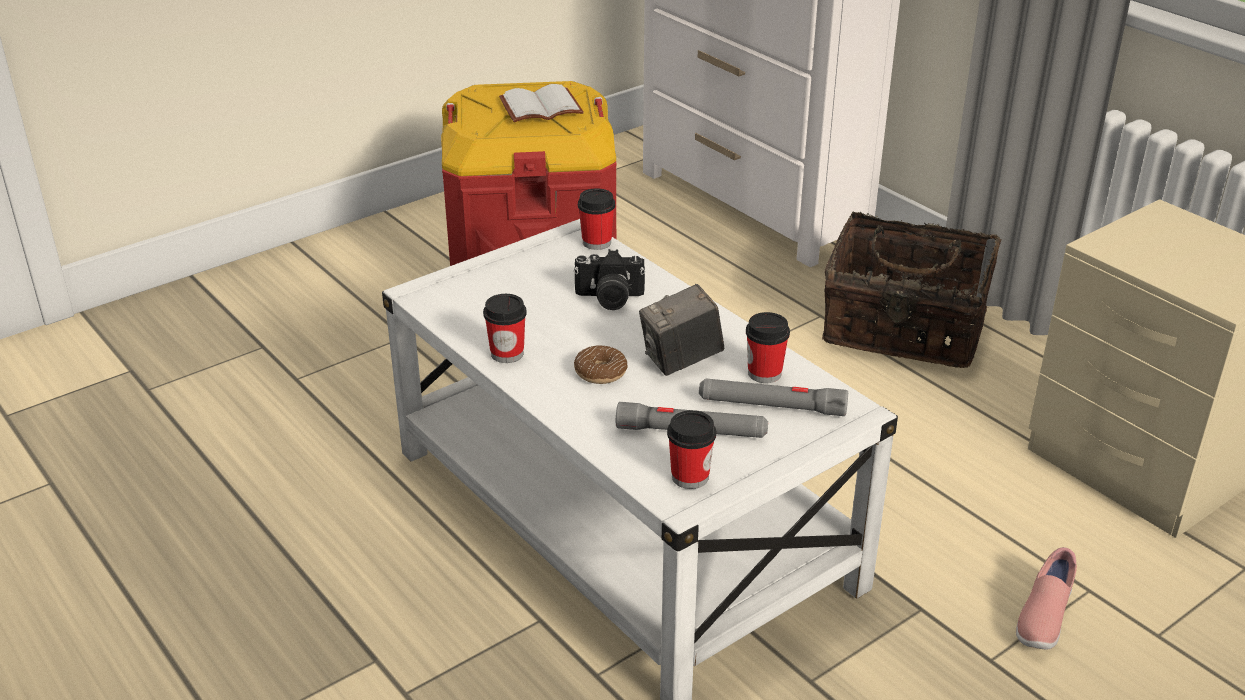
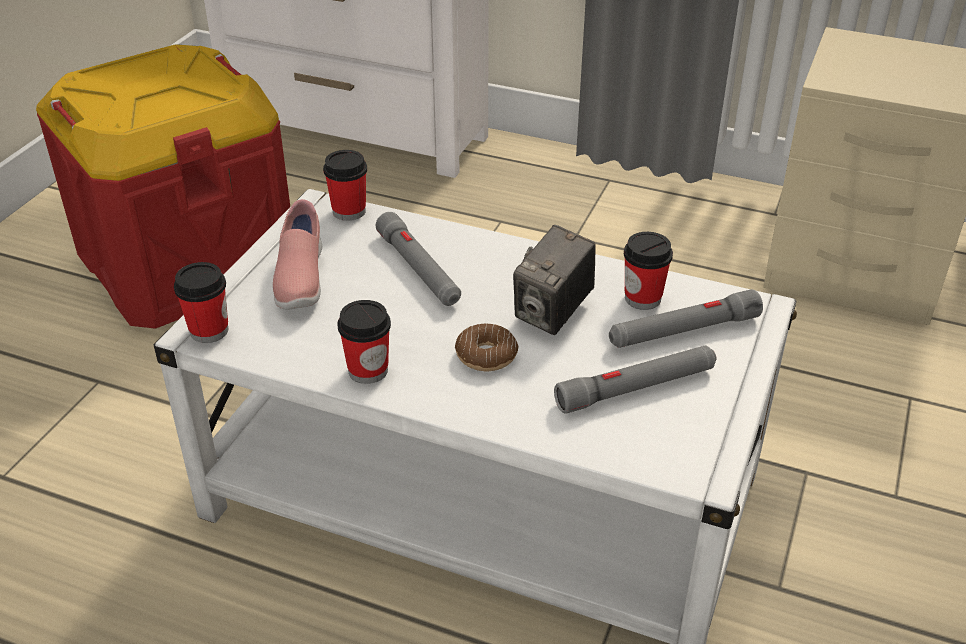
camera: 30 degrees left, 5 degrees up
(540, 108) = (168, 81): white book -> none
(609, 299) = (419, 269): camera -> grey flashlight
(690, 477) = (684, 440): cup -> cup (209, 330)
(903, 330) = (580, 212): basket -> none
(1042, 618) = (900, 438): pink shoe -> pink shoe (300, 280)

